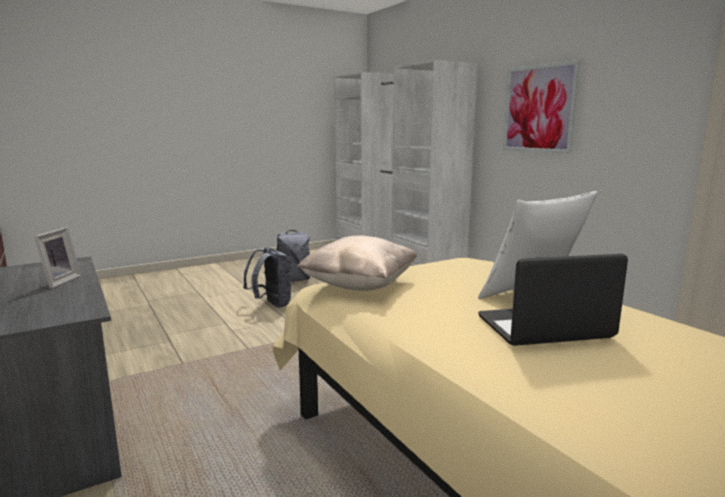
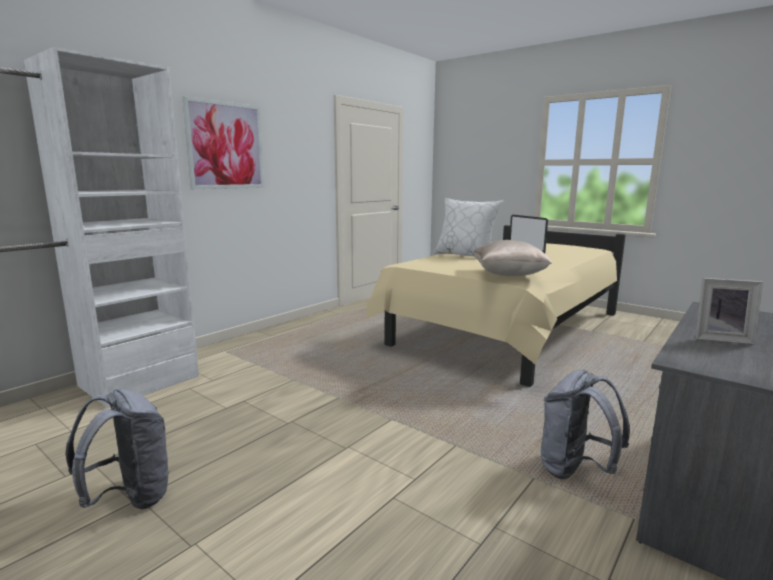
camera: 110 degrees left, 0 degrees up
(58, 281) = (721, 338): picture frame -> picture frame turned 150 degrees counterclockwise
(271, 304) = (289, 479): grey backpack -> grey backpack (575, 470)

